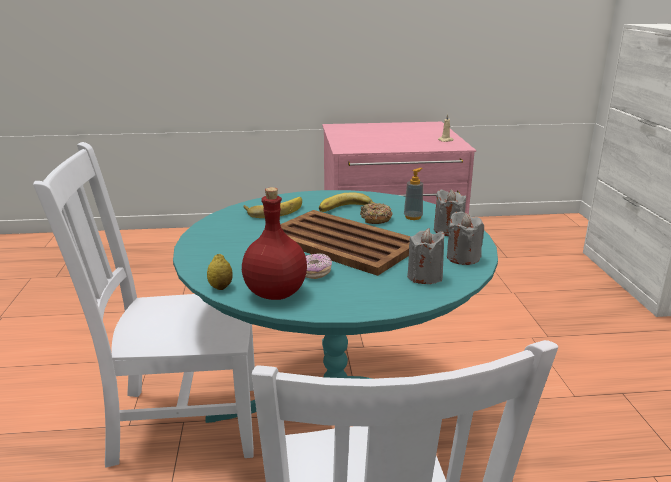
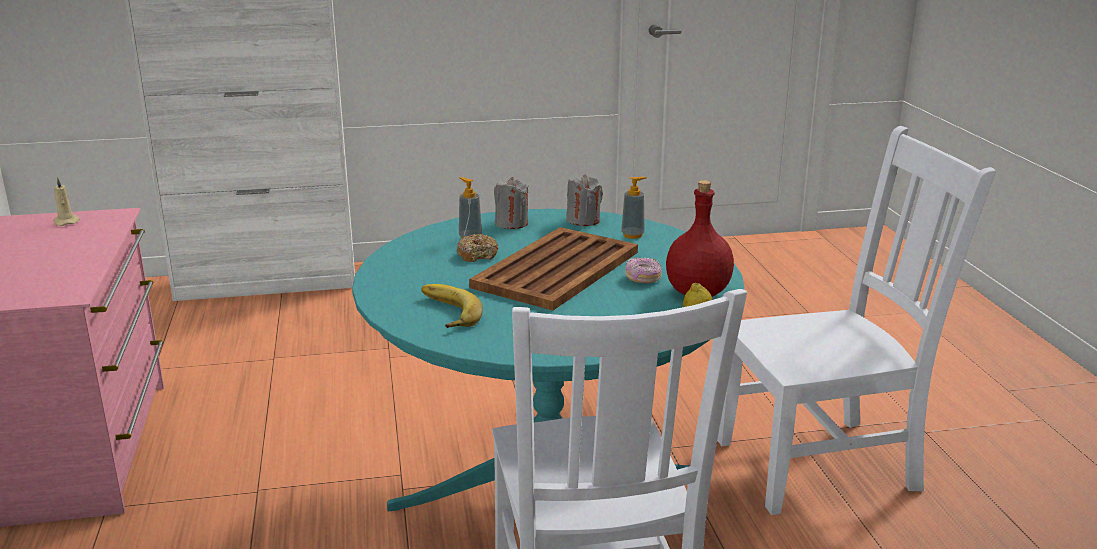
camera: 95 degrees left, 0 degrees up
(347, 209) = (443, 270): banana -> none
(424, 277) = (632, 235): grey candle -> soap dispenser

